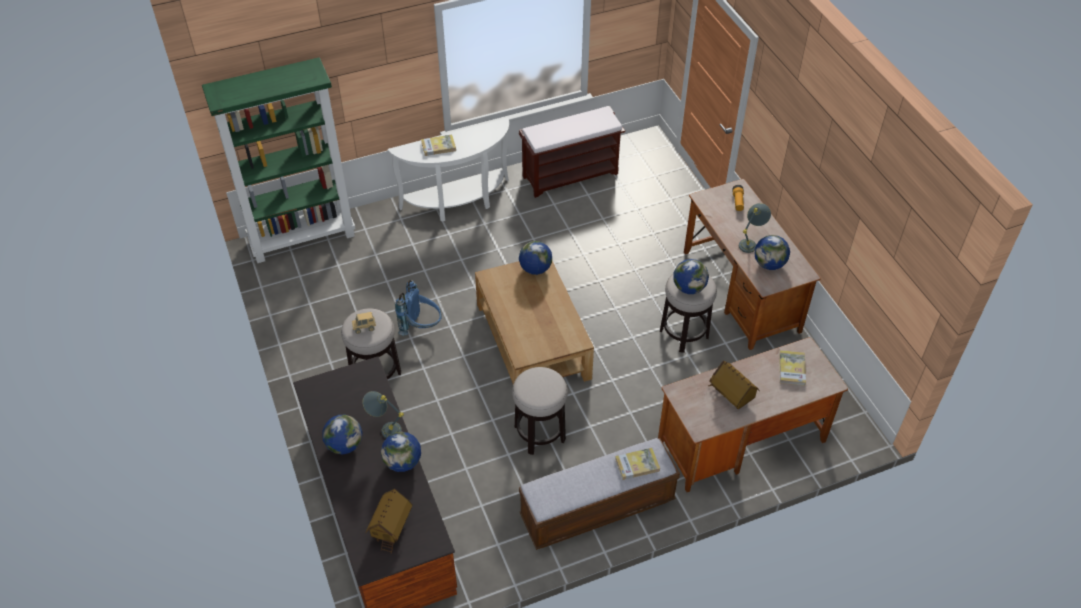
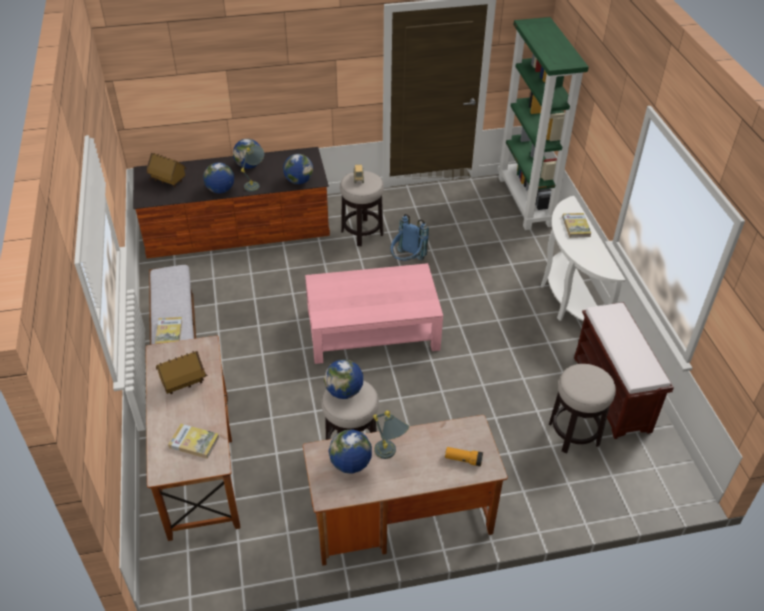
camera: 100 degrees right, 5 degrees down
(532, 340) = (373, 329): brown coffee table -> pink coffee table
(535, 269) = (423, 303): globe -> globe (299, 181)
(540, 433) = (267, 320): stool -> stool (574, 434)

